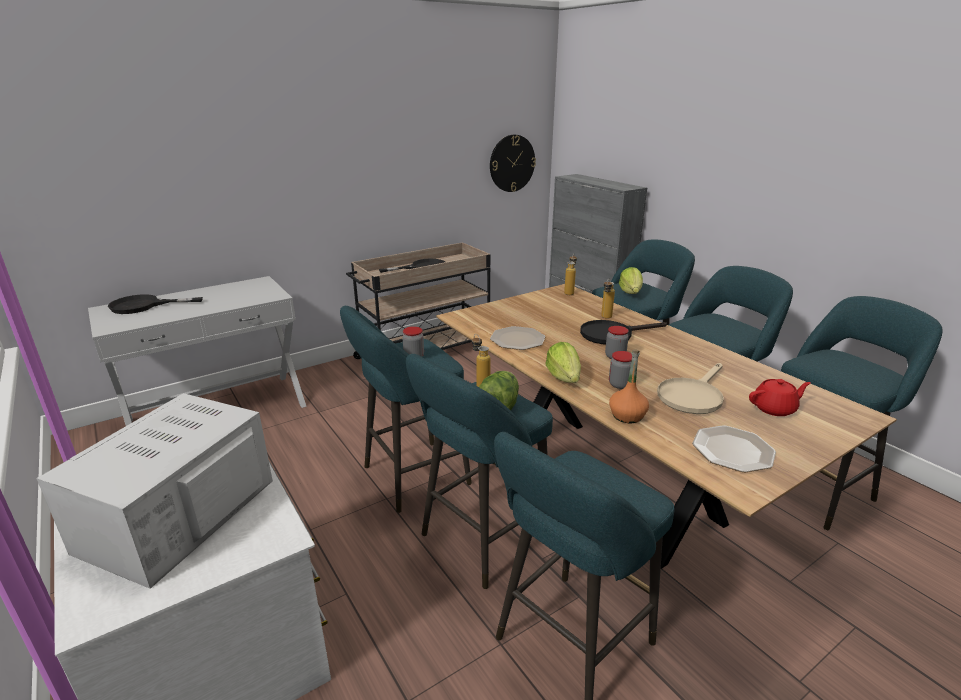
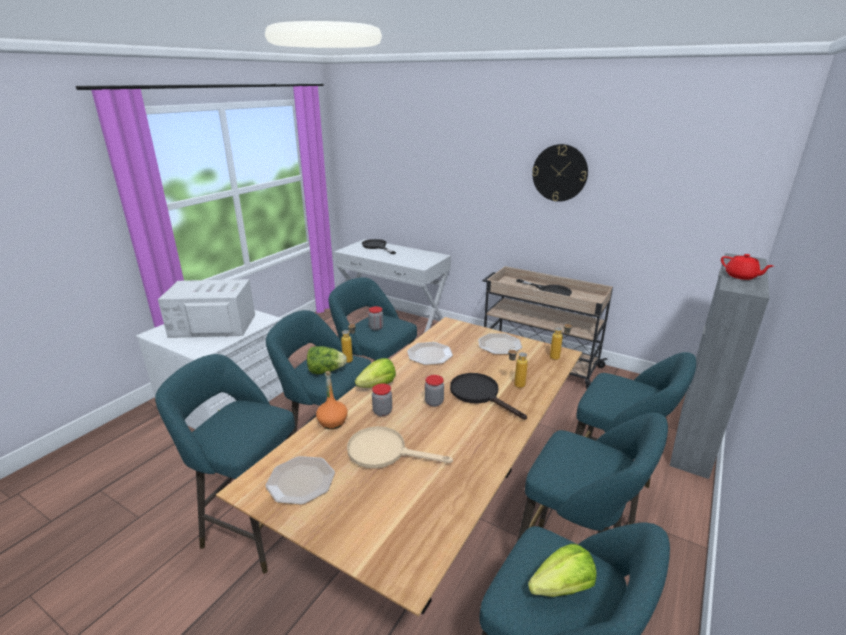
camera: 65 degrees right, 0 degrees up
(512, 163) = (705, 227): wall clock -> wall clock (559, 173)
(526, 306) = (499, 344): none -> plate
(630, 293) = (611, 391): lettuce -> lettuce (562, 587)
(774, 408) = (388, 506): red teapot -> red teapot (741, 276)

